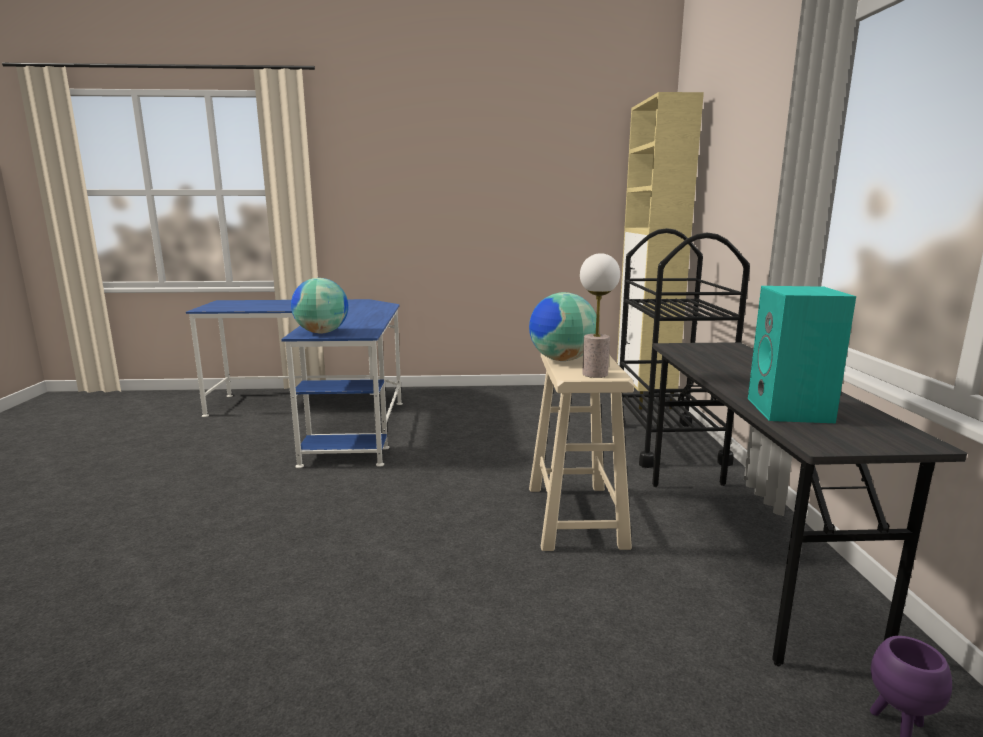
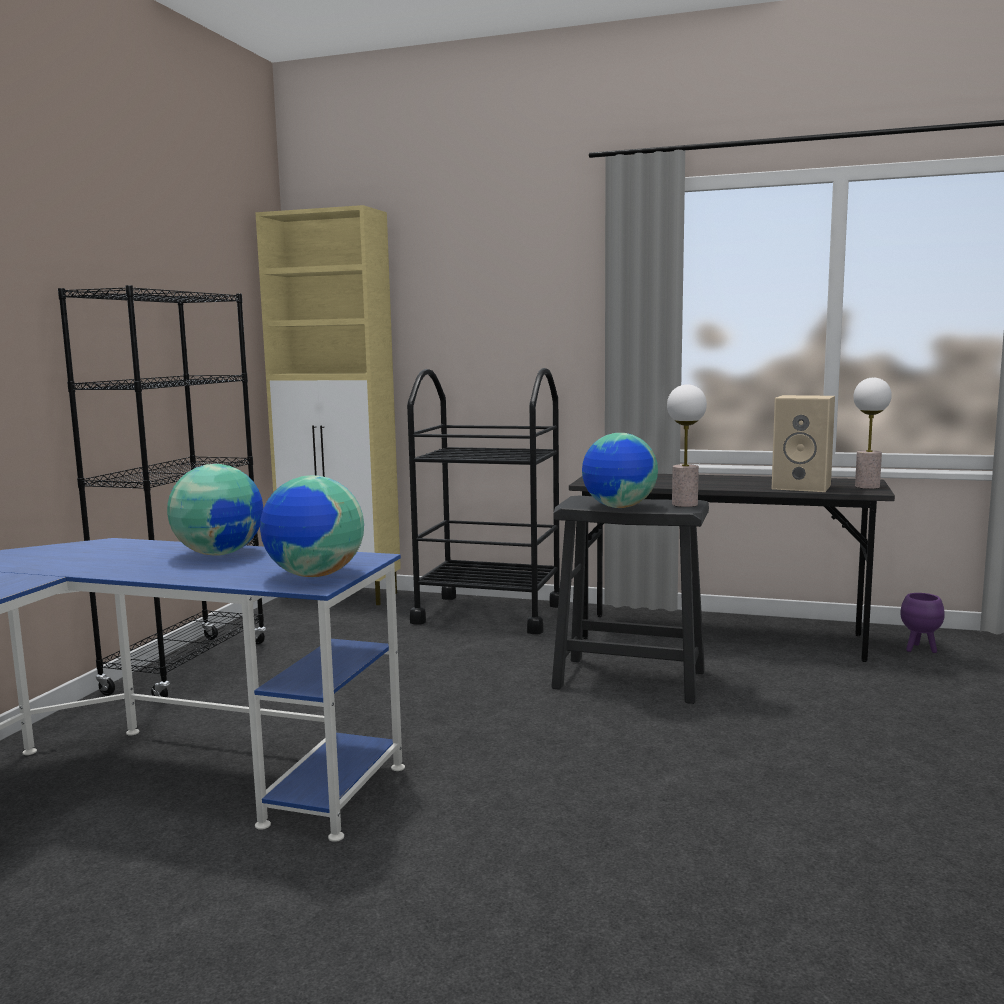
camera: 70 degrees left, 5 degrees down
(367, 317) = (219, 554): none -> globe
(485, 393) = (188, 667): none -> black bookcase
(575, 515) = (628, 679): beige stool -> black stool
(791, 411) = (803, 487): turquoise speaker -> beige speaker
(859, 441) = (867, 487): none -> table lamp

